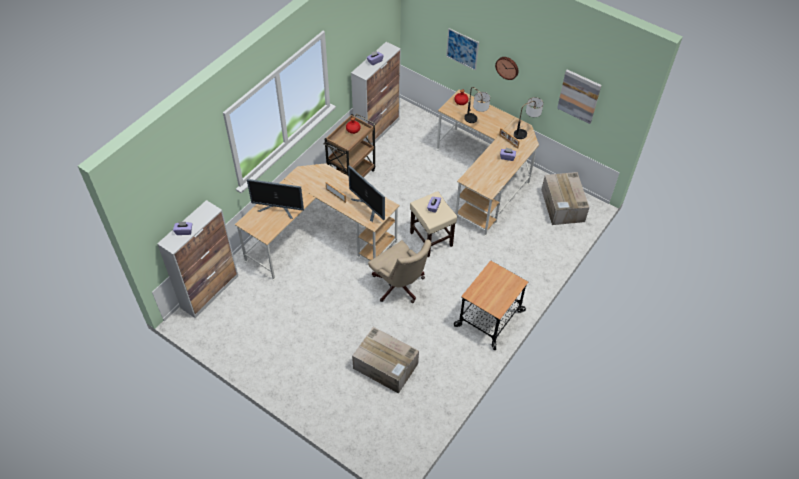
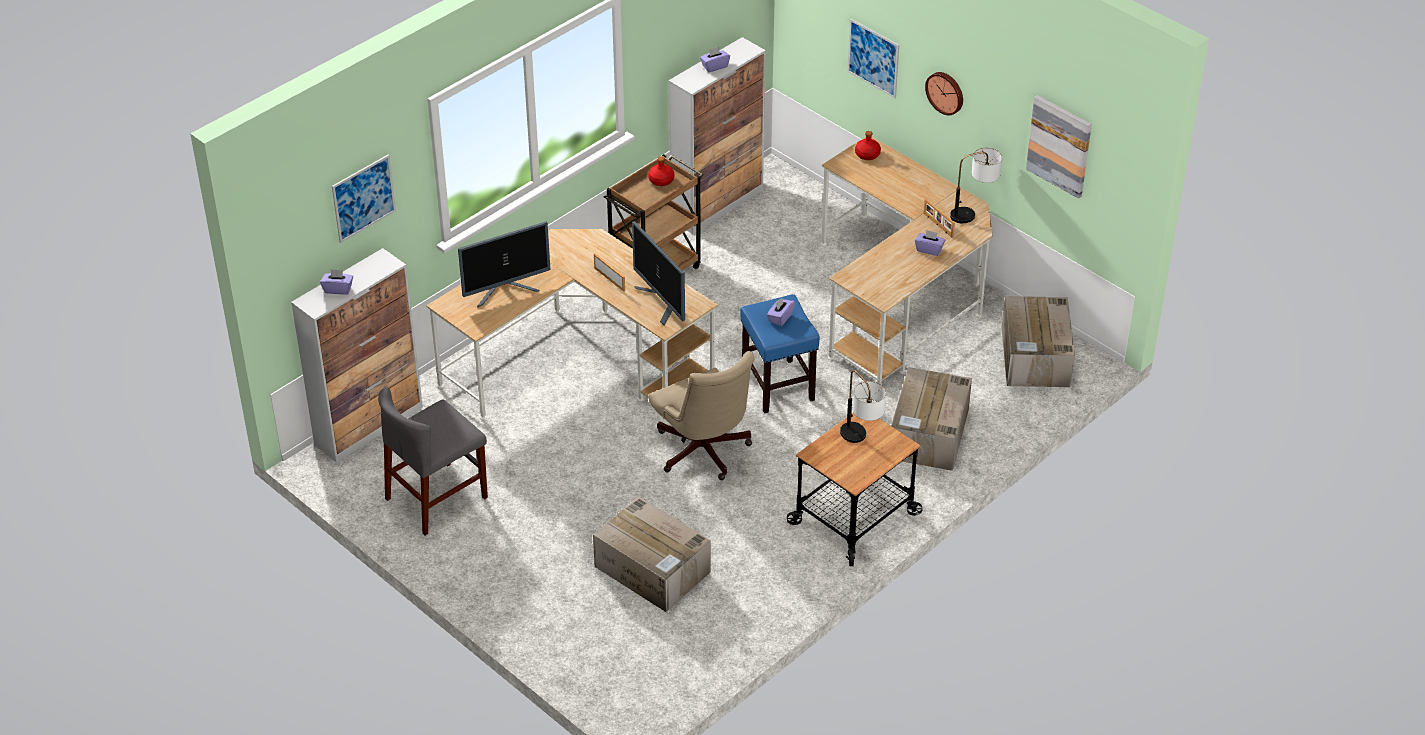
camera: 10 degrees right, 10 degrees down
(192, 176) = (363, 198): none -> picture
(256, 334) = (437, 498): none -> grey chair
(278, 209) = (506, 290): monitor -> monitor turned 45 degrees counterclockwise
(430, 239) = (777, 385): beige stool -> blue stool
(475, 122) = (885, 189): table lamp -> table lamp (860, 441)
(517, 260) = (928, 435): none -> cardboard box

